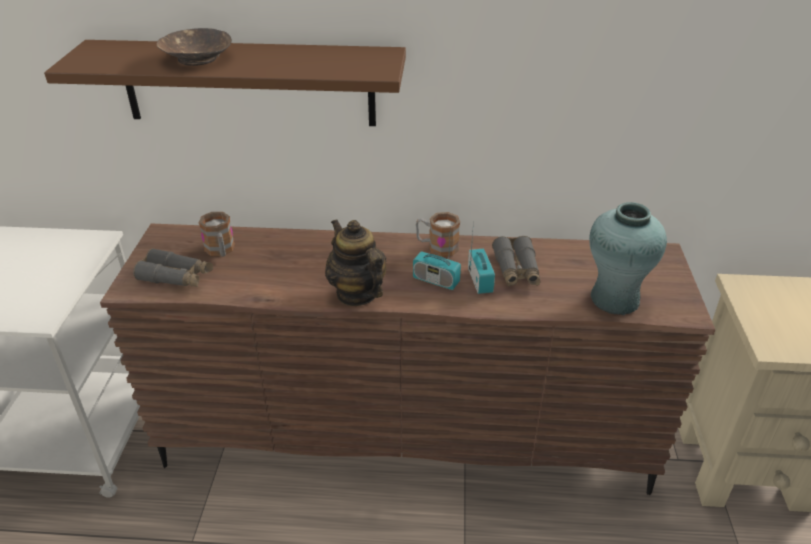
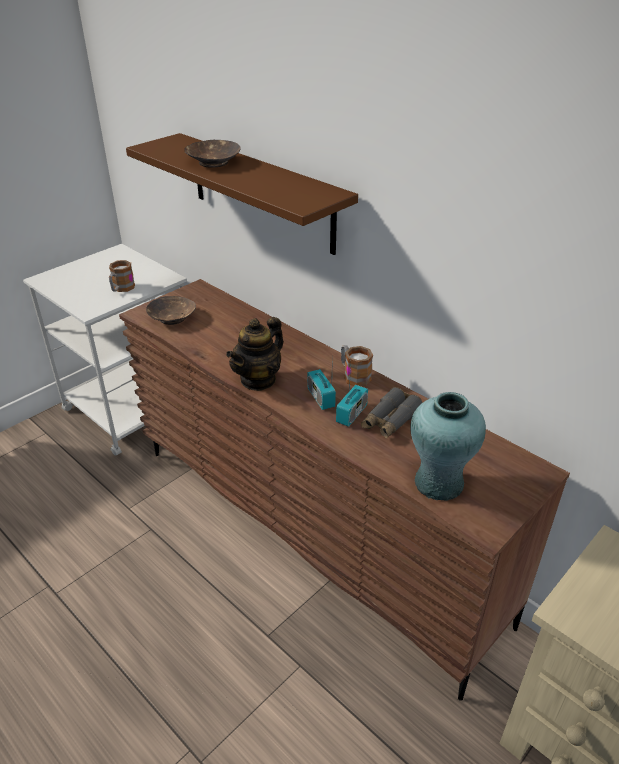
camera: 40 degrees right, 0 degrees up
(176, 277) = (172, 318): grey binoculars -> brown bowl
(221, 251) = (215, 313): mug -> mug (121, 289)
(357, 293) = (258, 380): teapot -> teapot turned 150 degrees counterclockwise

